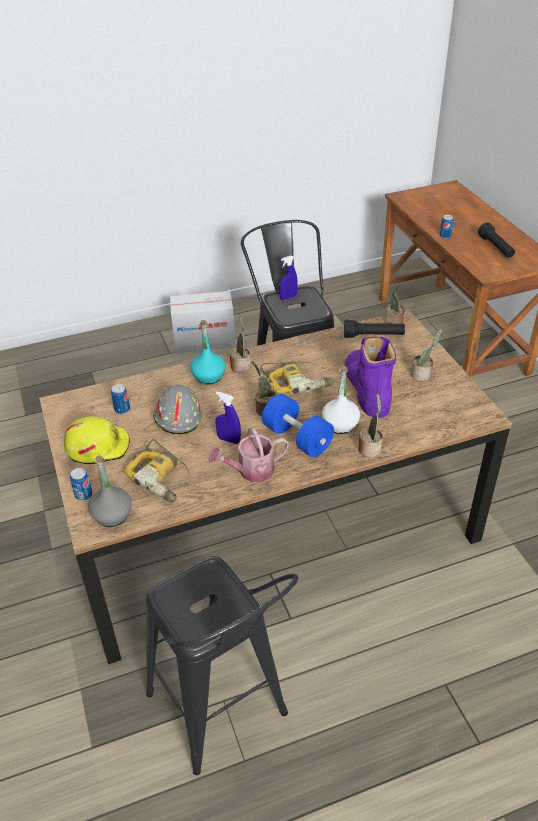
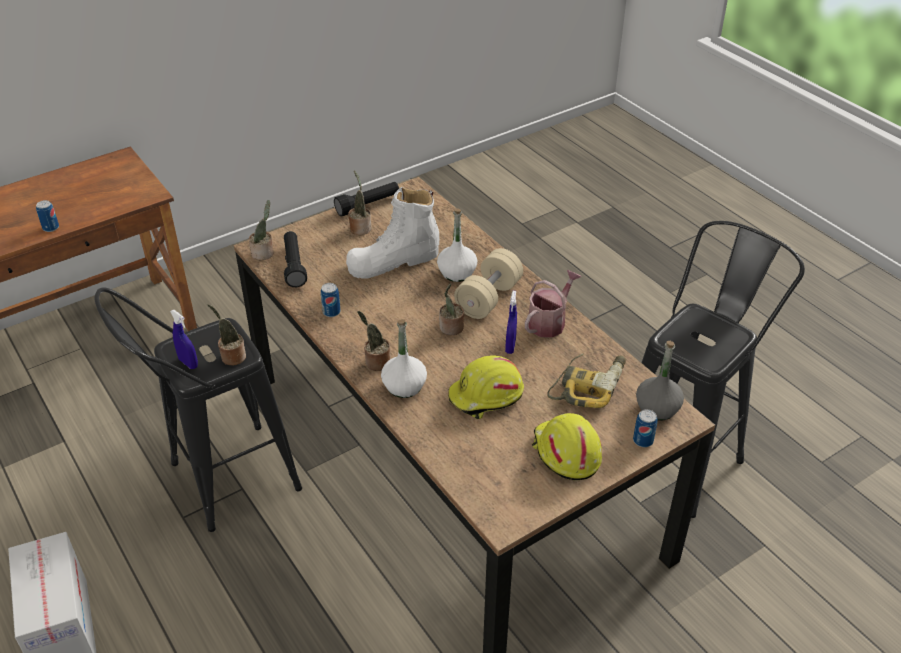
camera: 105 degrees left, 0 degrees up
(122, 410) = (493, 450): can -> can (331, 312)
(177, 415) = (486, 396): grey hard hat -> yellow hard hat
(208, 376) = (404, 386): turquoise bottle -> white bottle
(251, 471) = (549, 322): watering can -> watering can turned 105 degrees counterclockwise
(297, 382) = (395, 311): power drill -> none
(297, 438) = (488, 298): blue dumbbell -> beige dumbbell
(367, 389) = (393, 261): purple boot -> white boot
(370, 448) = (485, 251): potted plant -> potted plant (231, 357)
(496, 248) = (86, 190): black flashlight -> black flashlight (368, 205)

